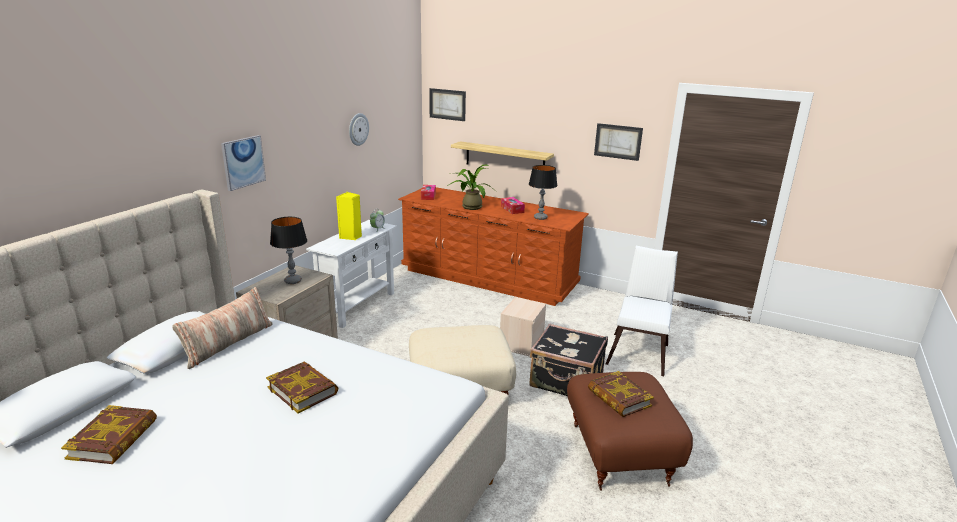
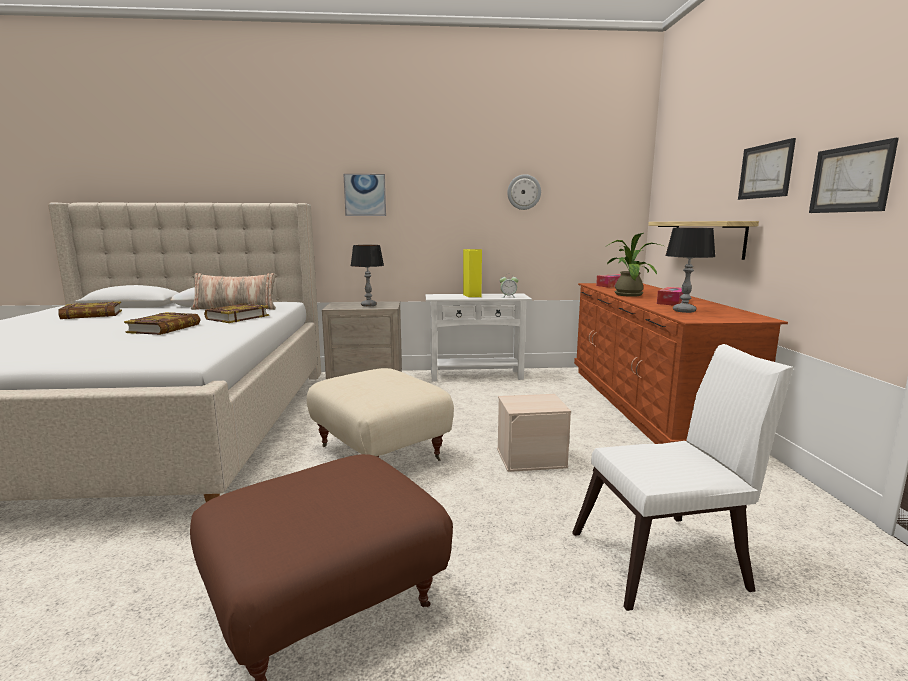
camera: 60 degrees right, 10 degrees down
(447, 104) = (667, 175): picture -> picture (765, 171)
(566, 382) = (478, 511): black suitcase -> none
(619, 398) = (309, 487): book -> book (237, 317)

